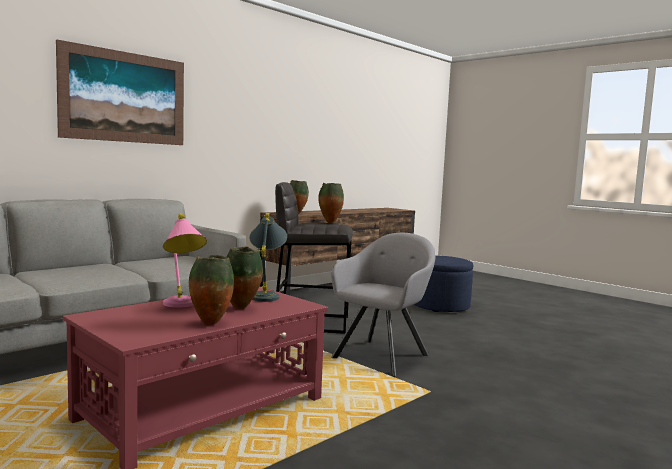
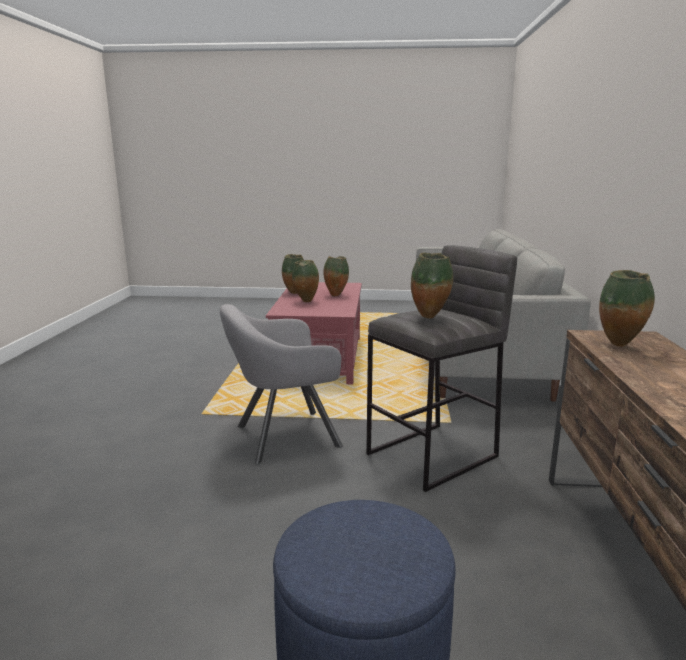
camera: 140 degrees right, 10 degrees up
(124, 97) = (589, 135): picture -> none
(182, 306) = (336, 295): pink table lamp -> vase
(266, 295) = (321, 311): grey table lamp -> none
(382, 355) = (282, 437): grey armchair -> grey armchair turned 75 degrees clockwise

